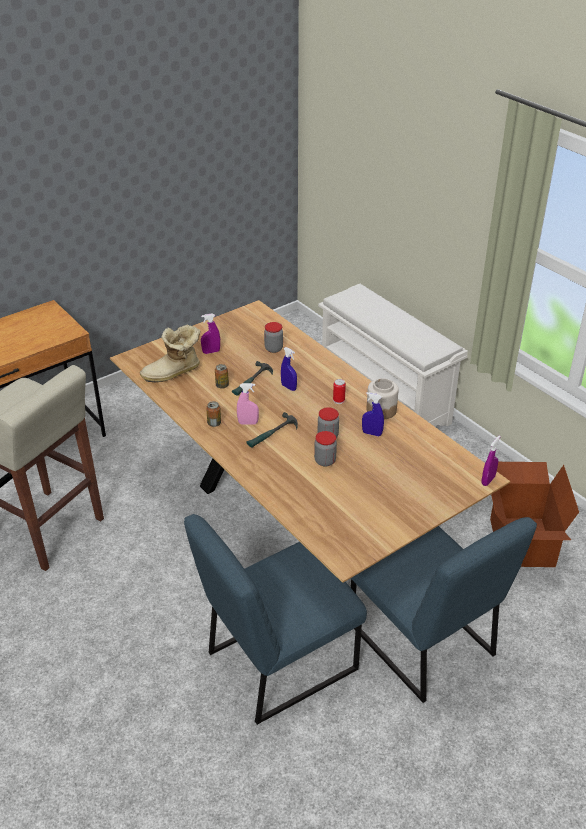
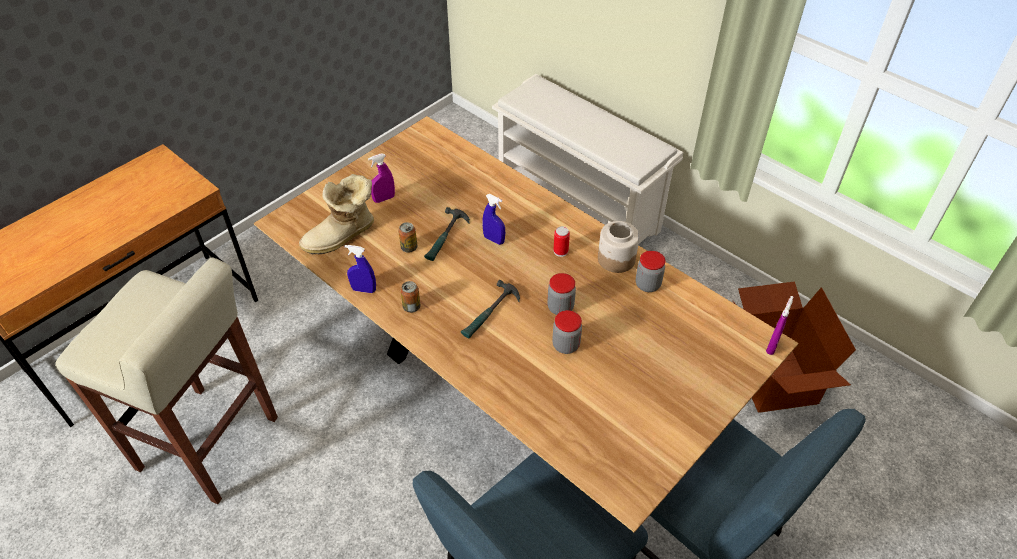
camera: 10 degrees left, 10 degrees up
(248, 423) = (455, 300): pink spray bottle -> none
(273, 348) = (462, 185): jar -> jar (647, 285)
(372, 433) = (613, 295): blue spray bottle -> blue spray bottle (364, 289)

